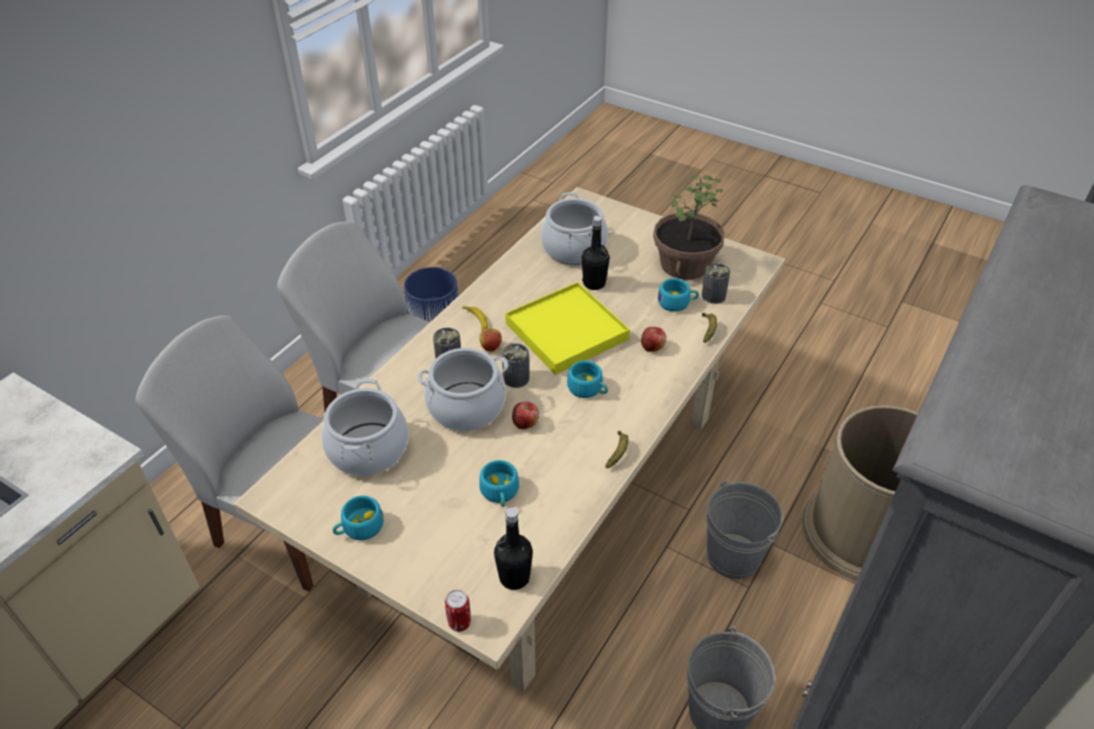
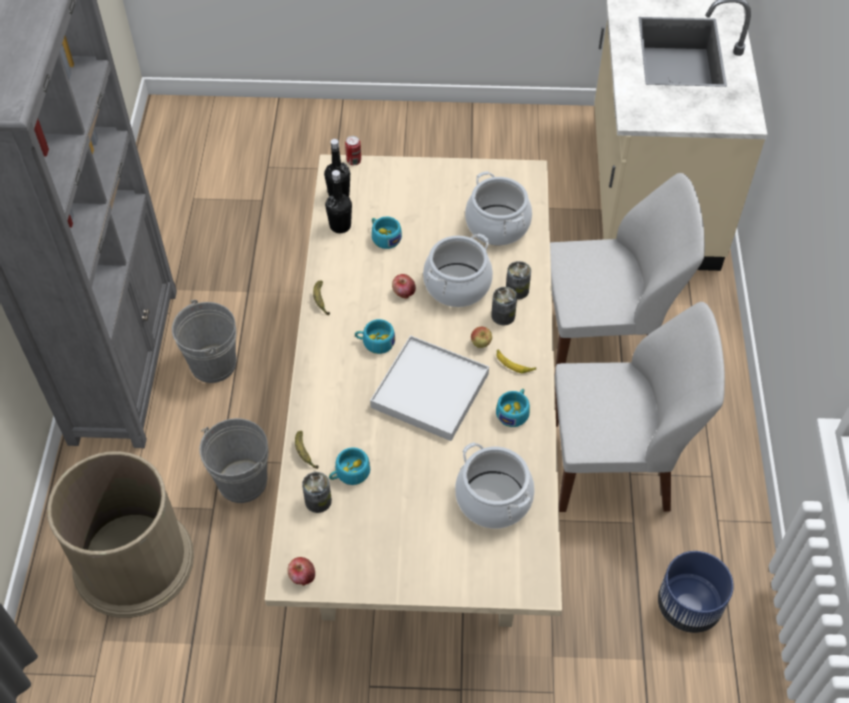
camera: 150 degrees right, 10 degrees up
(359, 528) = (455, 180): turquoise cup -> turquoise cup (514, 411)
(516, 378) = (439, 326): can -> can (517, 290)
(566, 331) = (430, 390): yellow tray -> white tray
(594, 283) = (442, 460): black bottle -> black bottle (340, 226)
(652, 347) = (345, 409): apple -> apple (302, 576)
(684, 264) = (368, 533): potted plant -> none

